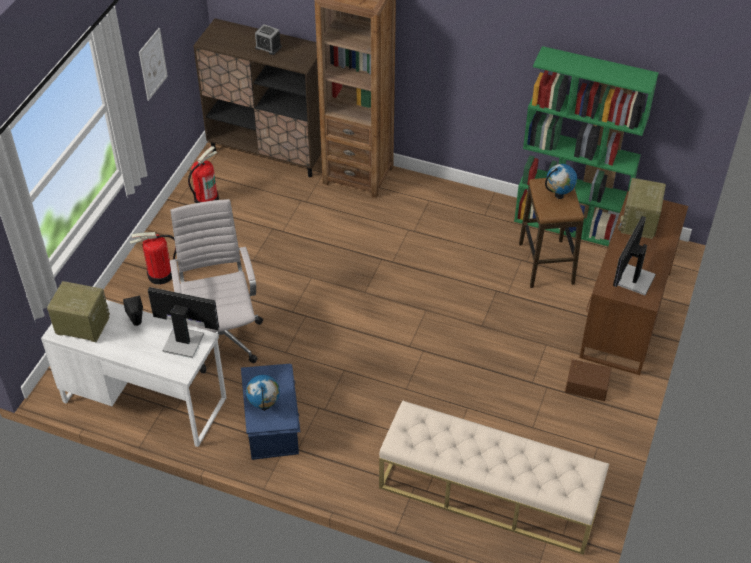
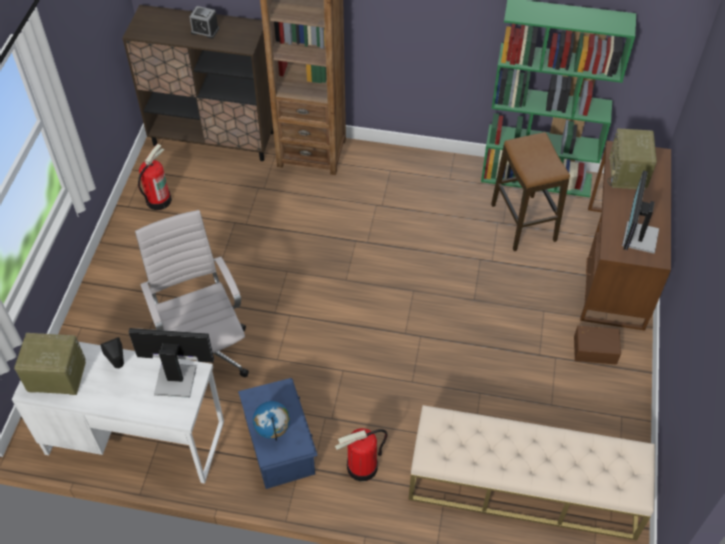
camera: 10 degrees left, 5 degrees up
(153, 64) = (83, 65): picture -> none
(160, 275) = (125, 291): fire extinguisher -> fire extinguisher (362, 467)
(559, 195) = (539, 154): globe -> none

